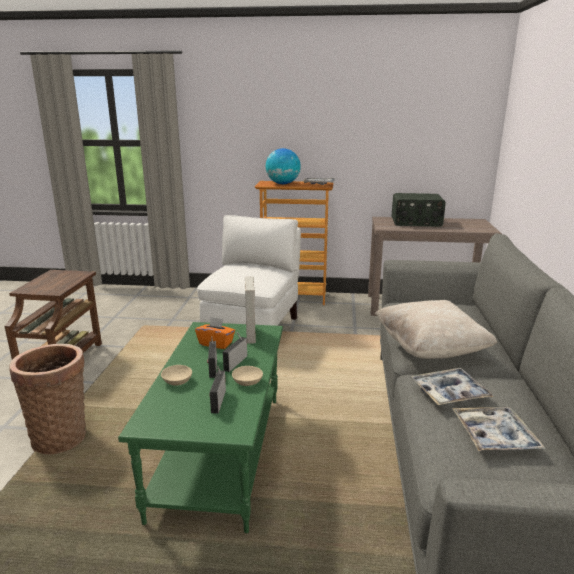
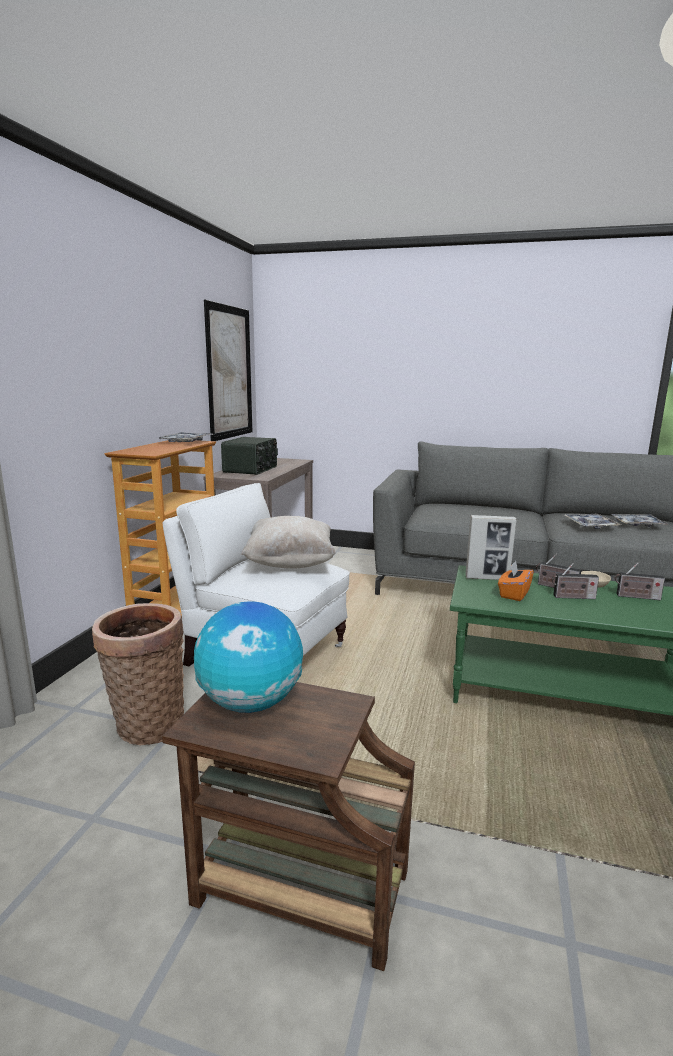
camera: 80 degrees left, 5 degrees down
(61, 436) = (574, 839): basket -> basket (147, 724)
(176, 381) = (613, 614): beige bowl -> none
(282, 184) = (157, 449): globe -> globe (250, 703)
(430, 349) = (518, 522): beige pillow -> beige pillow (290, 564)
(440, 135) = (230, 373): none -> picture

